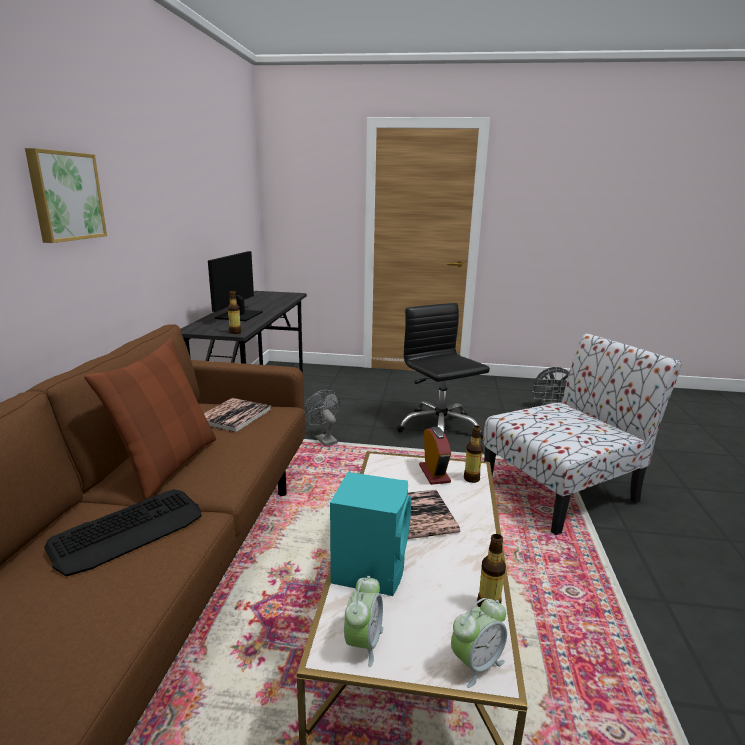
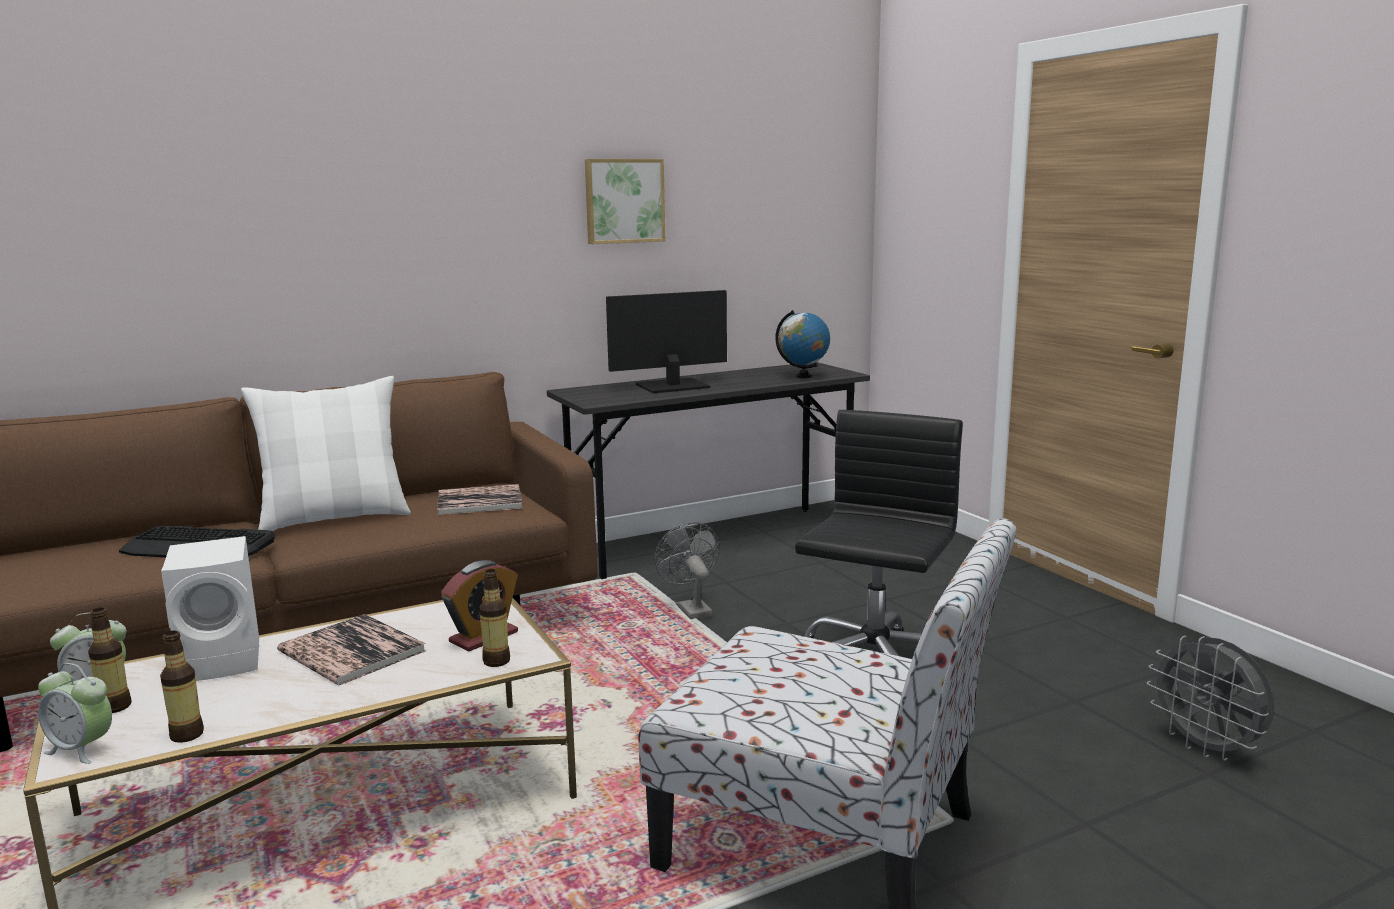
camera: 55 degrees right, 5 degrees down
(65, 196) = (372, 210): picture -> picture (624, 201)
(168, 464) = (335, 518): brown pillow -> white pillow
(235, 332) = (595, 402): bottle -> bottle (115, 707)
(282, 298) = (803, 376): none -> globe
(323, 439) = (690, 608): grey fan -> grey fan turned 45 degrees counterclockwise
(370, 569) = (224, 660): turquoise speaker -> white speaker

